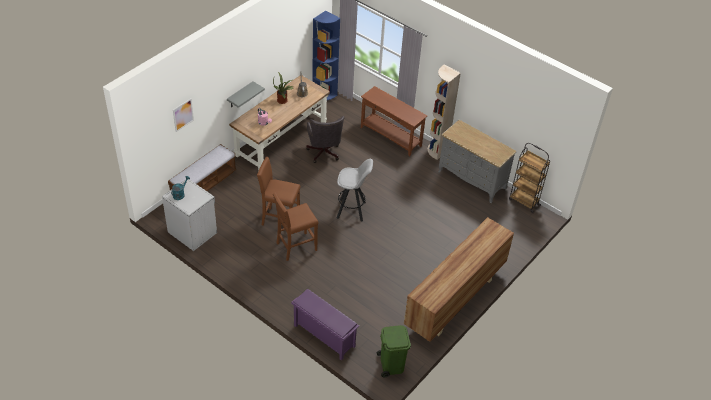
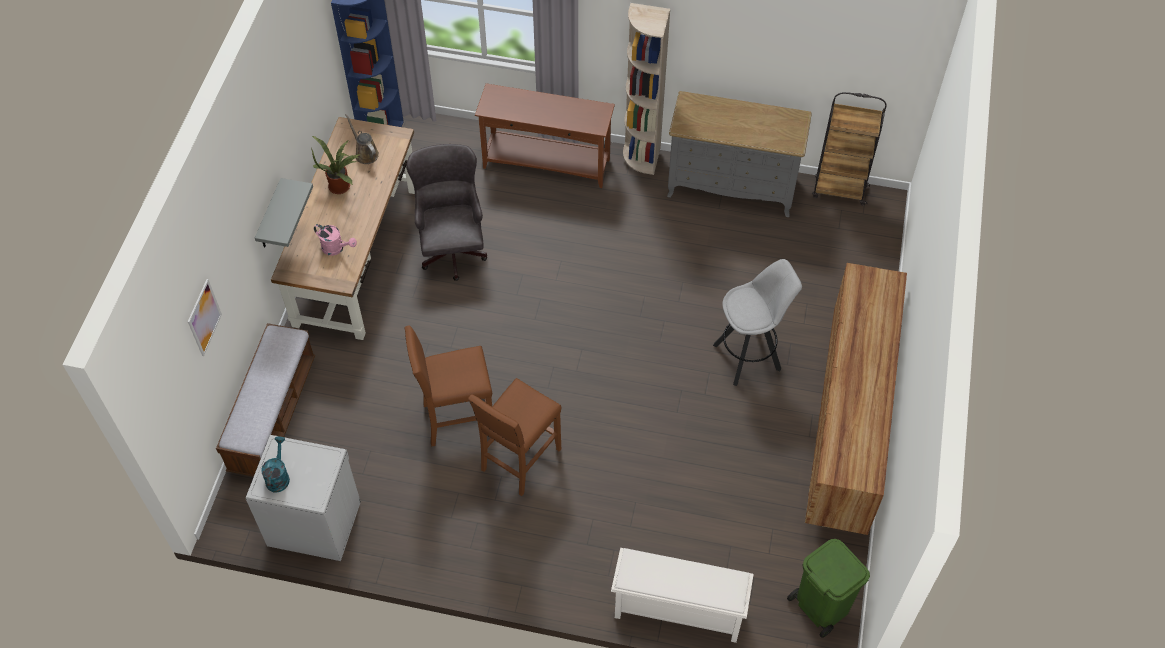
camera: 25 degrees left, 10 degrees up
(323, 336) = (677, 611): purple shoe rack -> white shoe rack
(324, 154) = (452, 249): grey office chair -> grey office chair turned 150 degrees counterclockwise
(352, 210) = (571, 339): grey stool -> grey stool (749, 356)

